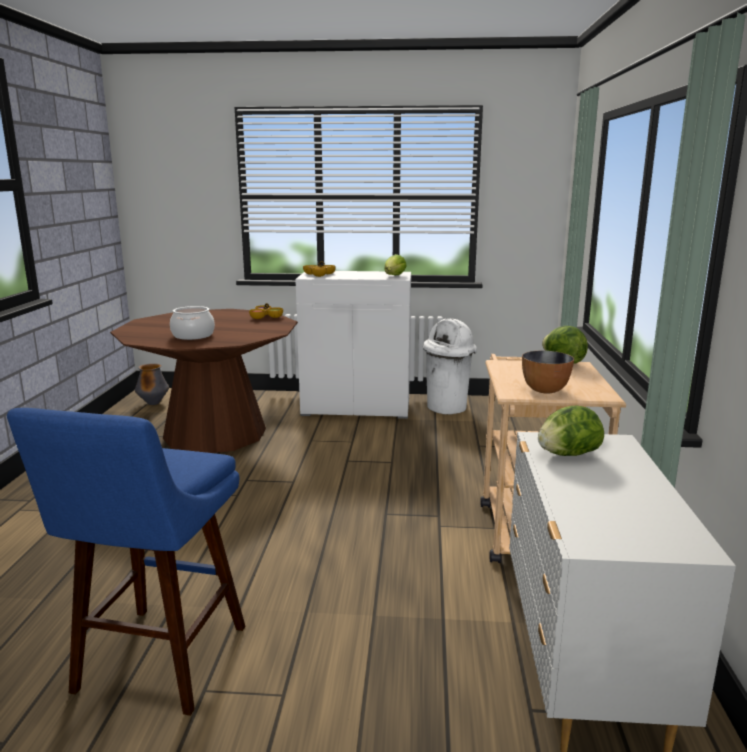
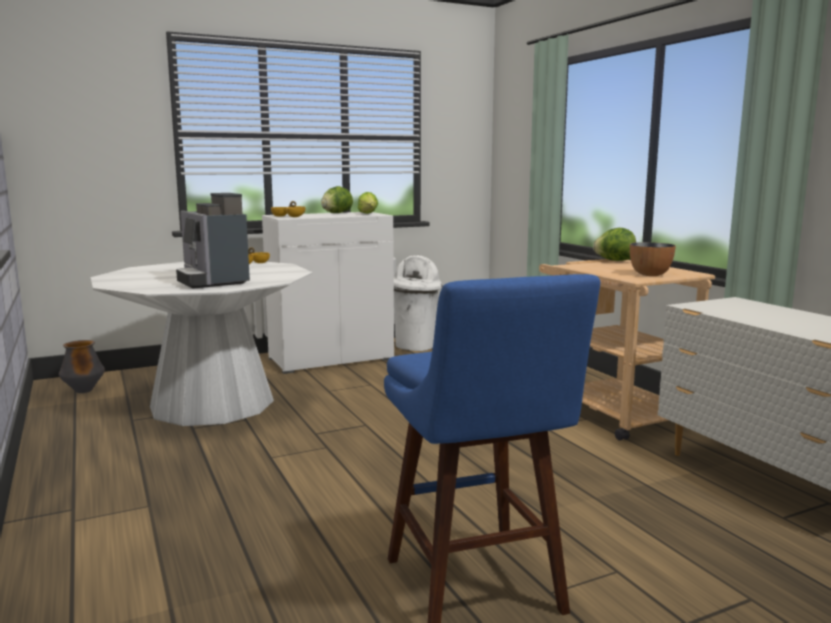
camera: 30 degrees left, 5 degrees down
(193, 335) = (212, 281): cooking pot -> coffee machine
(215, 433) = (212, 403): brown dining table -> white dining table
(567, 454) = (730, 310): lettuce -> lettuce (336, 213)

